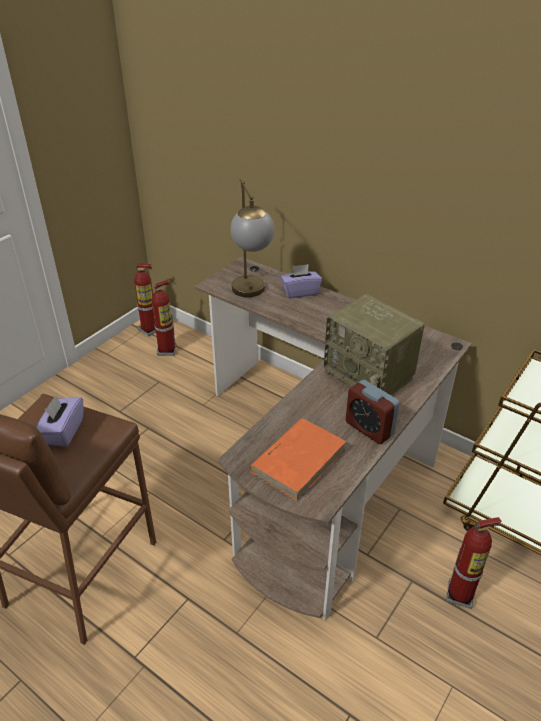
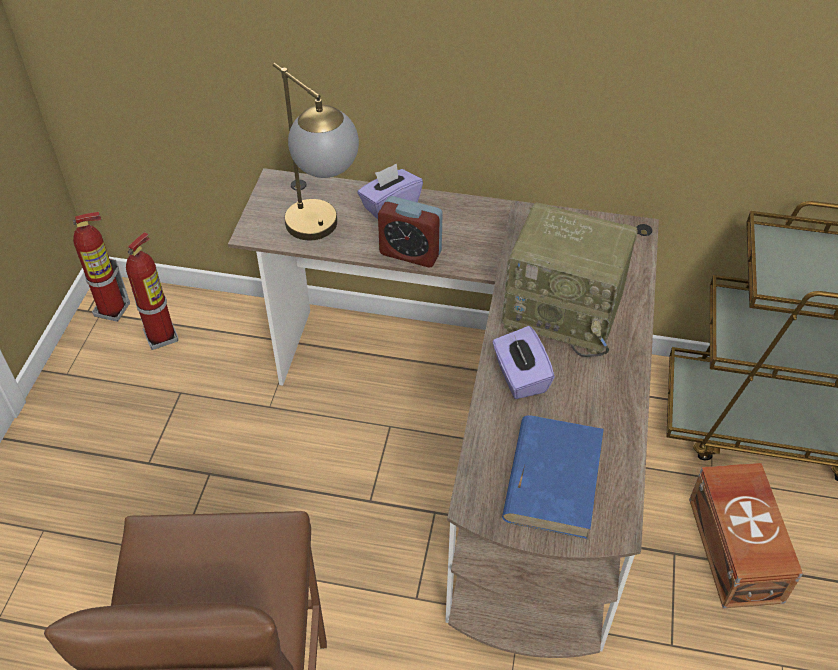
camera: 25 degrees left, 10 degrees up
(63, 431) = (210, 569): purple tissue box -> purple tissue box (520, 377)
(298, 460) = (553, 478): orange book -> blue book
(369, 428) = (610, 395): alarm clock -> alarm clock (410, 253)
(460, 595) = (736, 547): fire extinguisher -> brown storage box

